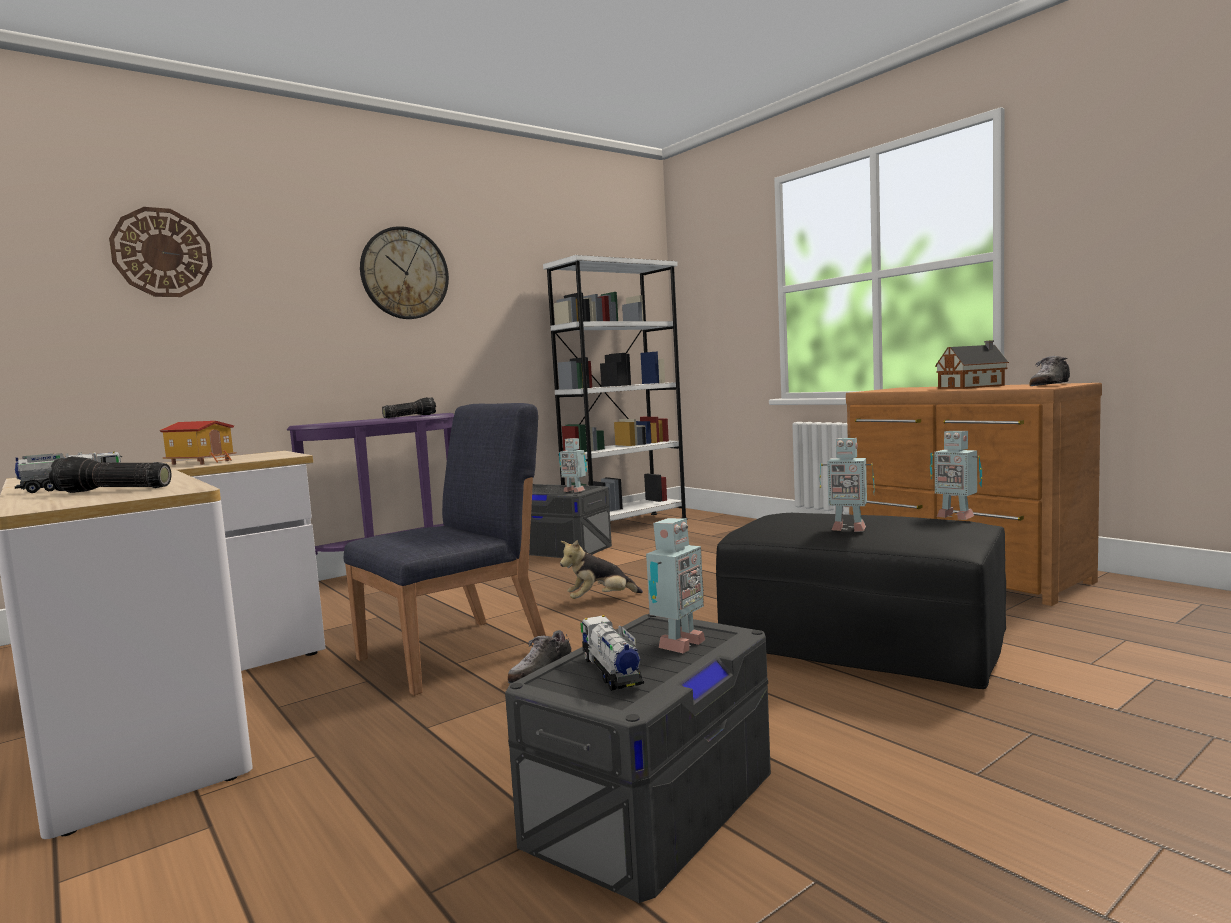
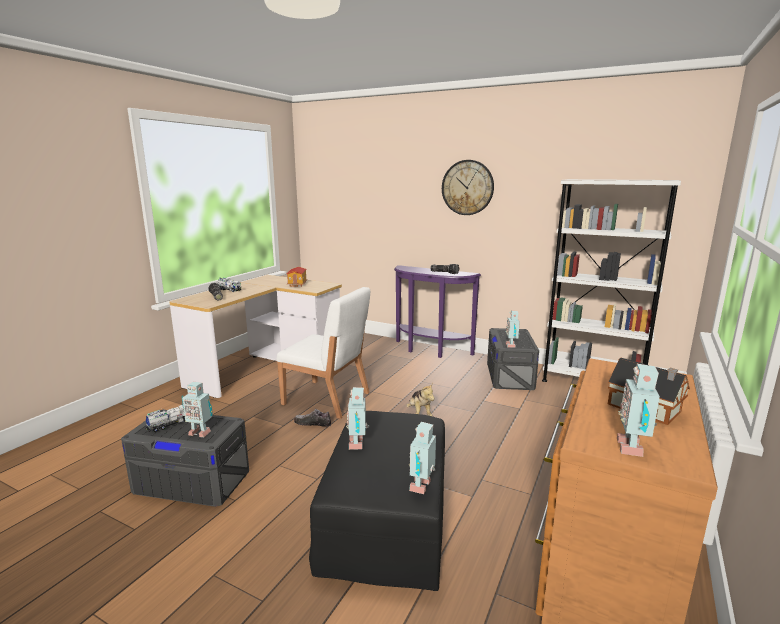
camera: 65 degrees right, 10 degrees up
(162, 253) = (360, 181): wall clock -> none
(456, 653) = (327, 399): blue chair -> white chair
(600, 600) = (419, 413): plush toy -> plush toy turned 150 degrees counterclockwise
(1049, 385) = (632, 447): shoe -> toy robot

